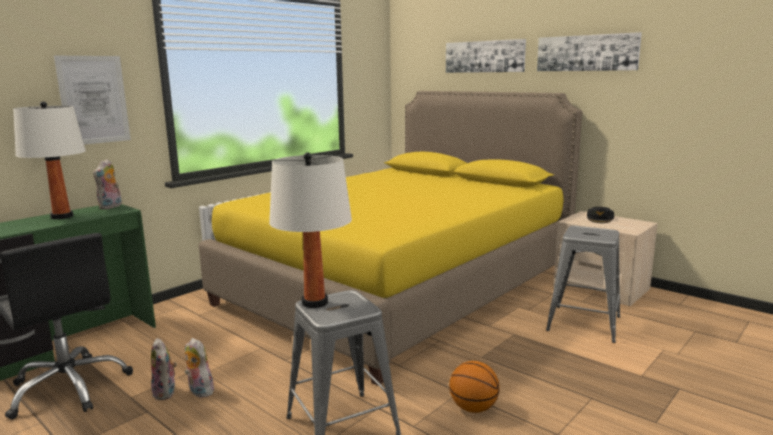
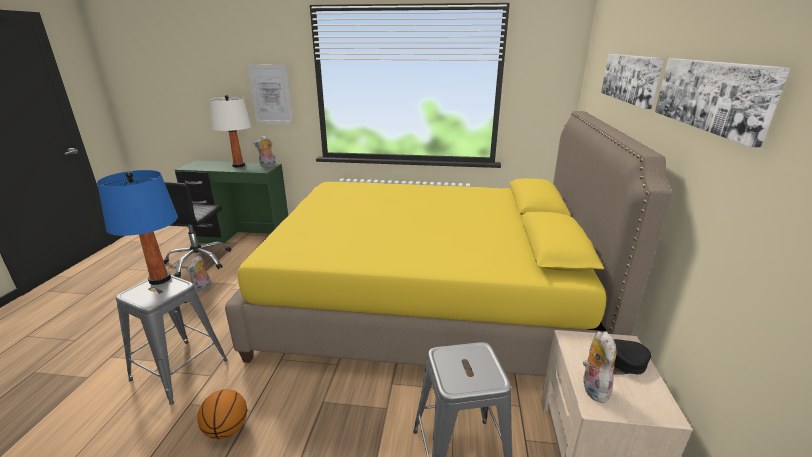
camera: 55 degrees right, 10 degrees up
(199, 391) = (208, 297): plush toy -> plush toy (592, 388)
(315, 302) = (160, 279): white table lamp -> blue table lamp

